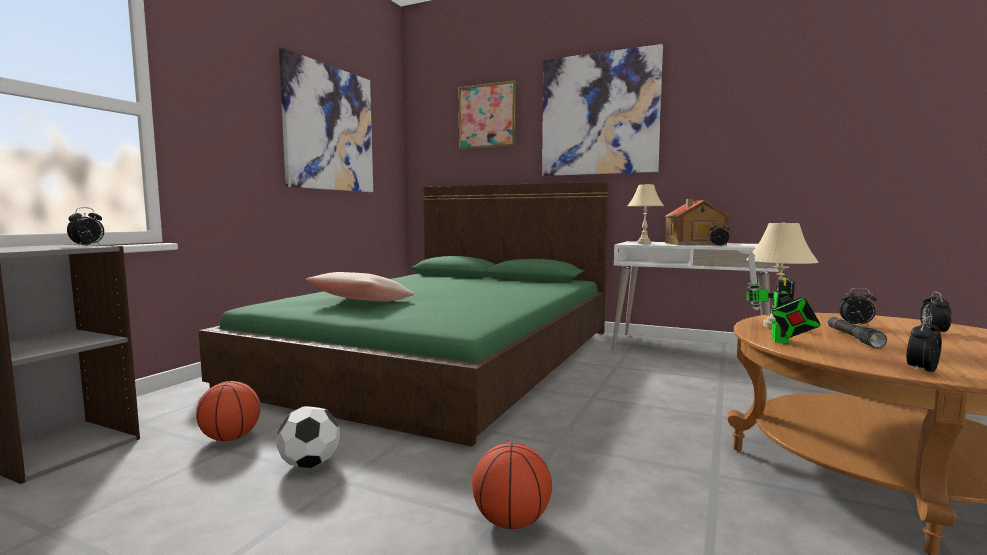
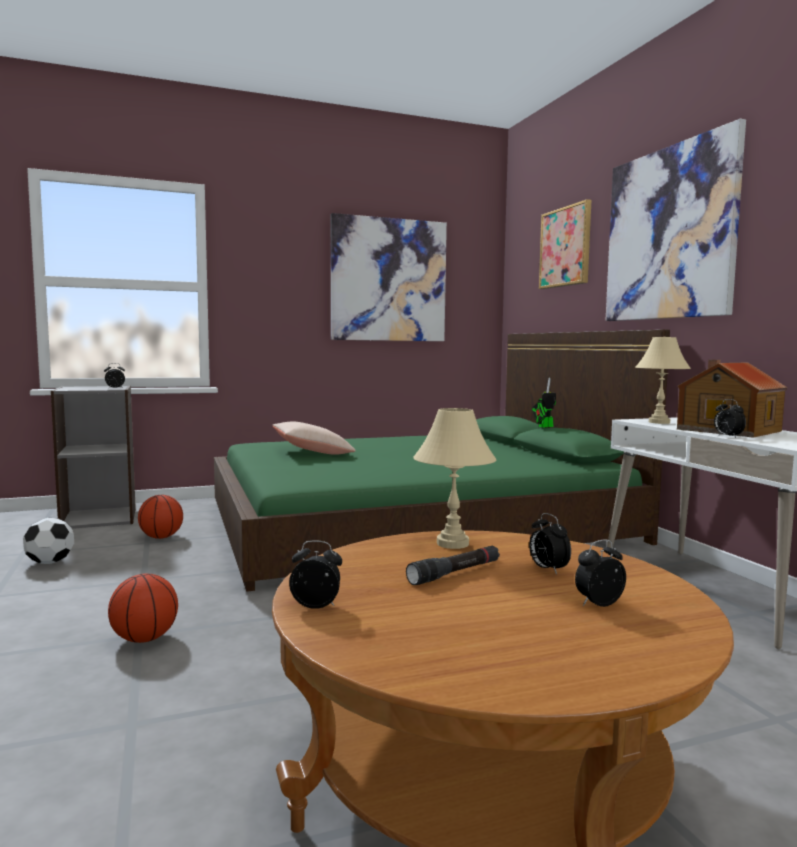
camera: 45 degrees right, 0 degrees up
(309, 464) = (153, 565): football -> football (50, 562)
(780, 341) = (370, 551): toy robot -> toy robot (543, 426)

